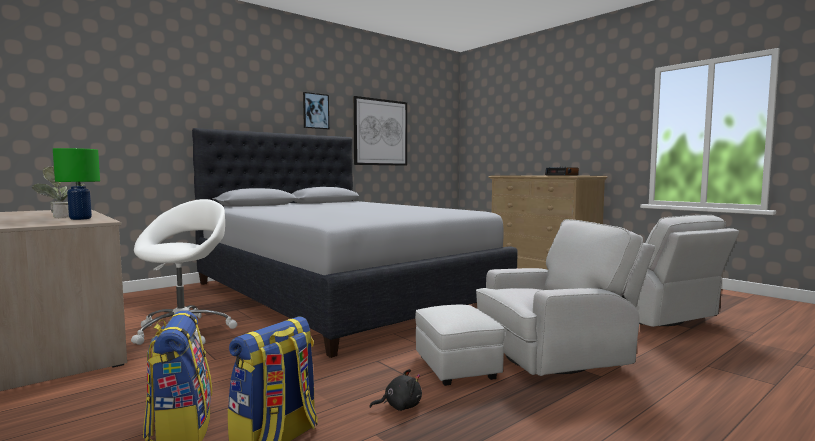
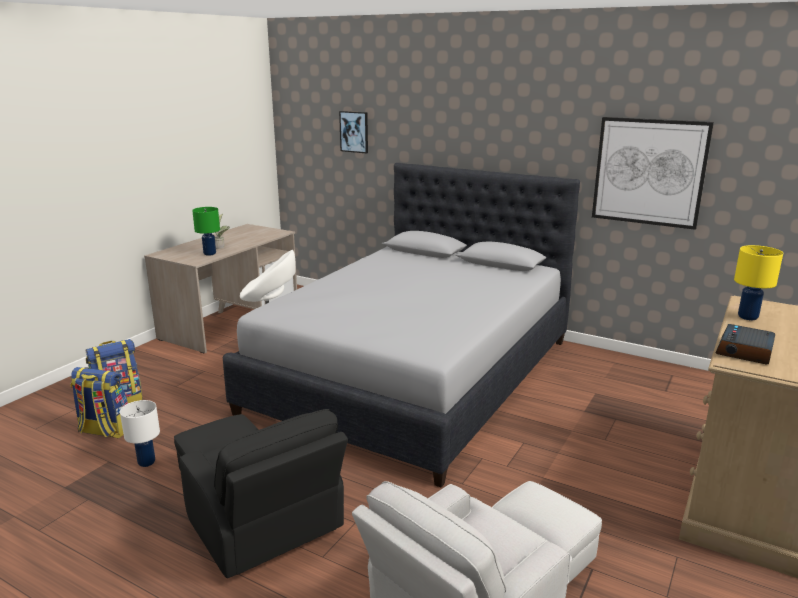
camera: 70 degrees right, 15 degrees up
(315, 111) = (539, 140): picture -> picture (354, 132)
(400, 406) = (147, 462): black plush toy -> white table lamp
(520, 175) = (748, 317): none -> yellow table lamp
(533, 358) = (255, 516): white armchair -> black armchair

